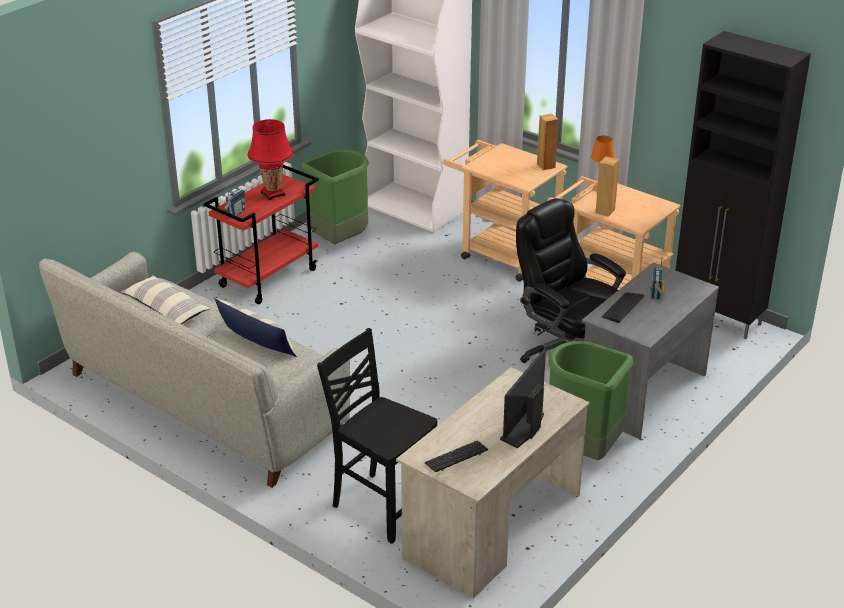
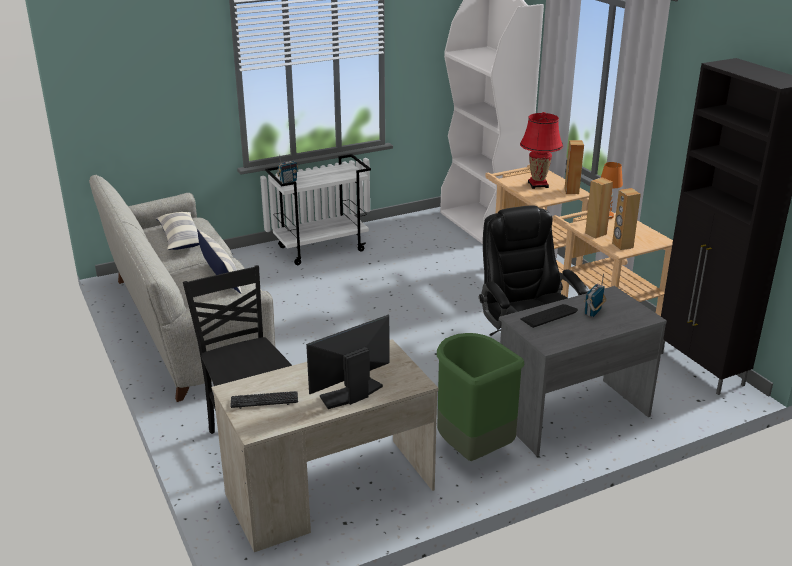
camera: 25 degrees right, 5 degrees down
(268, 277) = (322, 249): red cart -> white cart
(273, 194) = (329, 174): red table lamp -> red table lamp (538, 185)
(339, 240) = (401, 234): green trash can -> none
(637, 219) = (622, 245): none -> brown speaker

